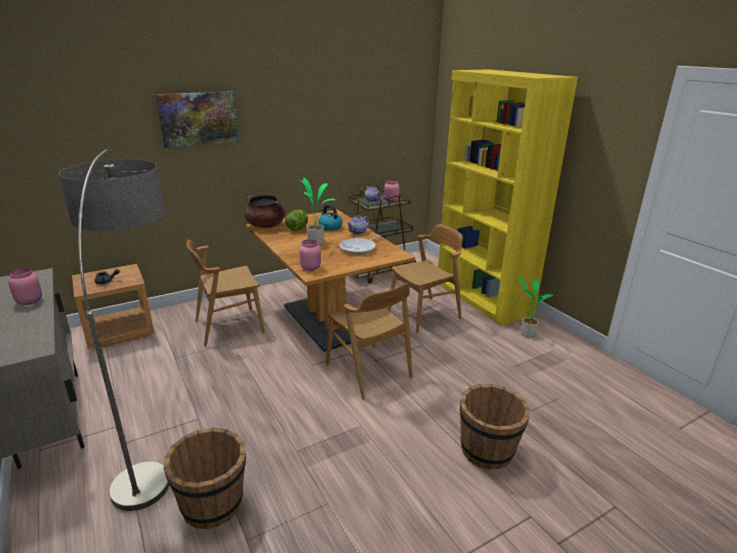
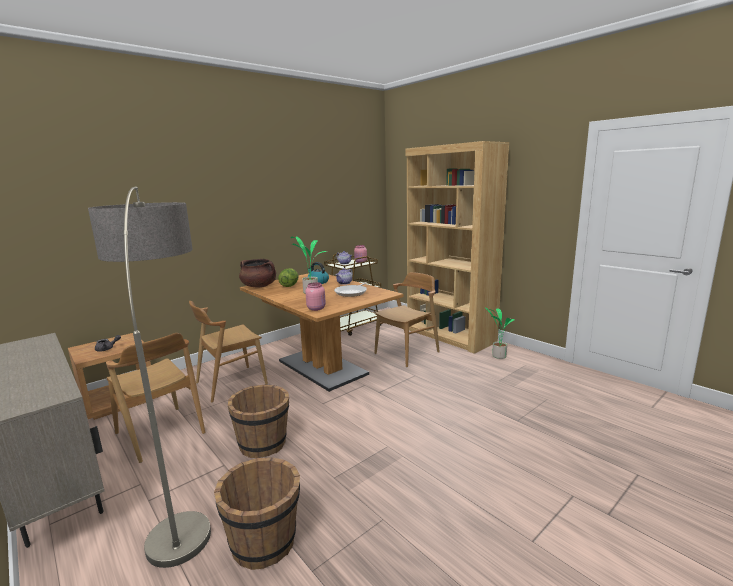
camera: 10 degrees left, 10 degrees down
(30, 301) = (38, 359): pink jar -> none
(198, 118) = (192, 194): picture -> none
(368, 371) = (376, 401): brown chair -> brown chair (160, 433)
(482, 298) = (450, 336): yellow bookcase -> brown bookcase
(487, 450) = (509, 448): brown bucket -> brown bucket (263, 444)

